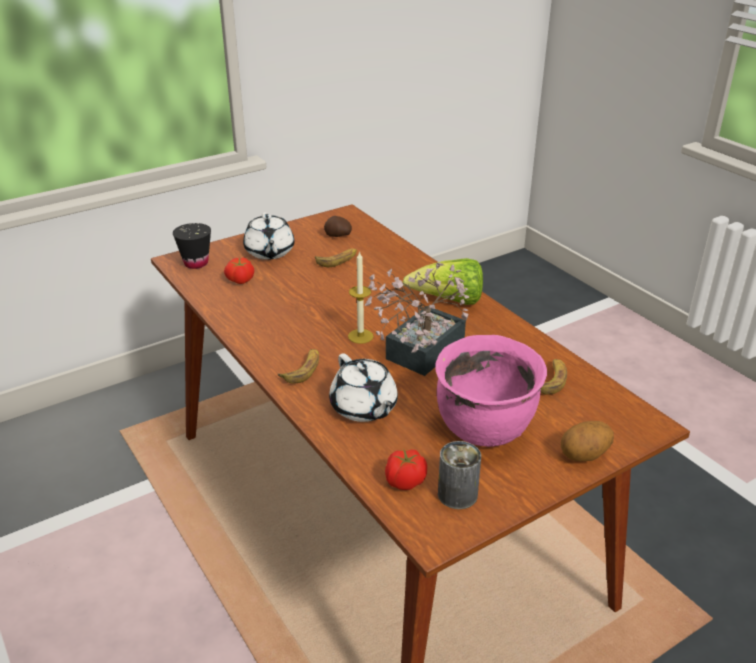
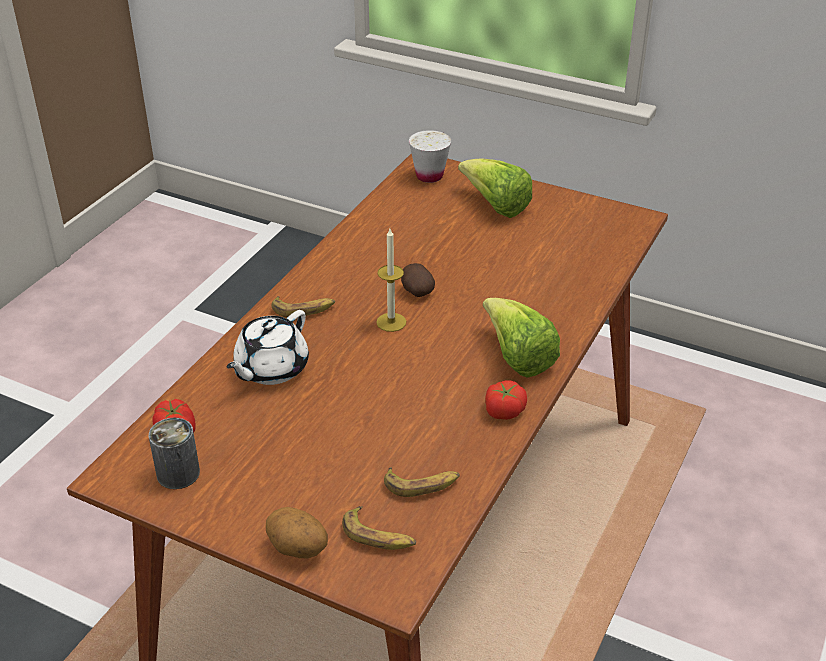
camera: 60 degrees right, 5 degrees up
(196, 263) = (429, 176): black cup -> white cup
(240, 280) = (424, 212): tomato -> tomato (503, 410)
(269, 252) = (495, 206): white teapot -> lettuce
(337, 260) = (526, 252): banana -> banana (378, 536)
(338, 236) = (579, 232): potato -> potato (416, 291)
(418, 355) = (390, 372): potted plant -> none
(485, 429) = (293, 461): pink cooking pot -> none

